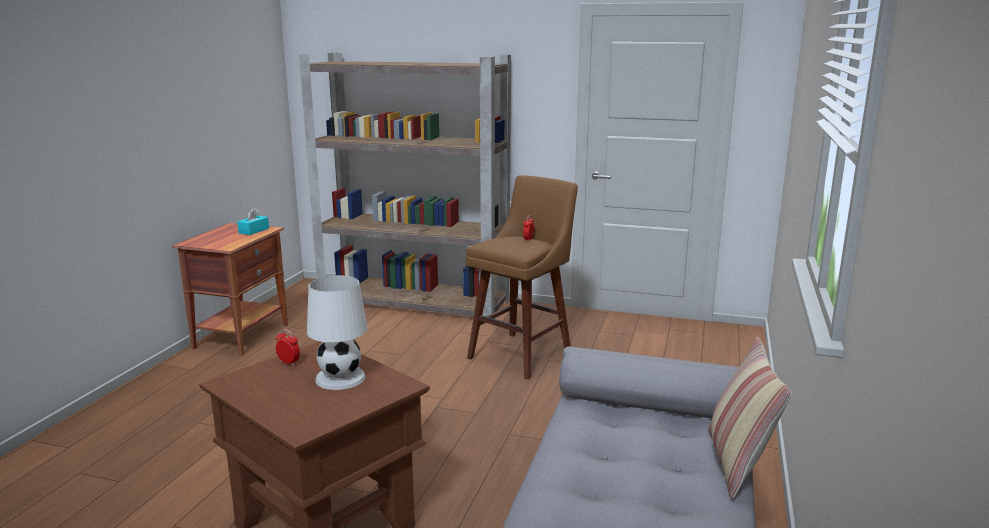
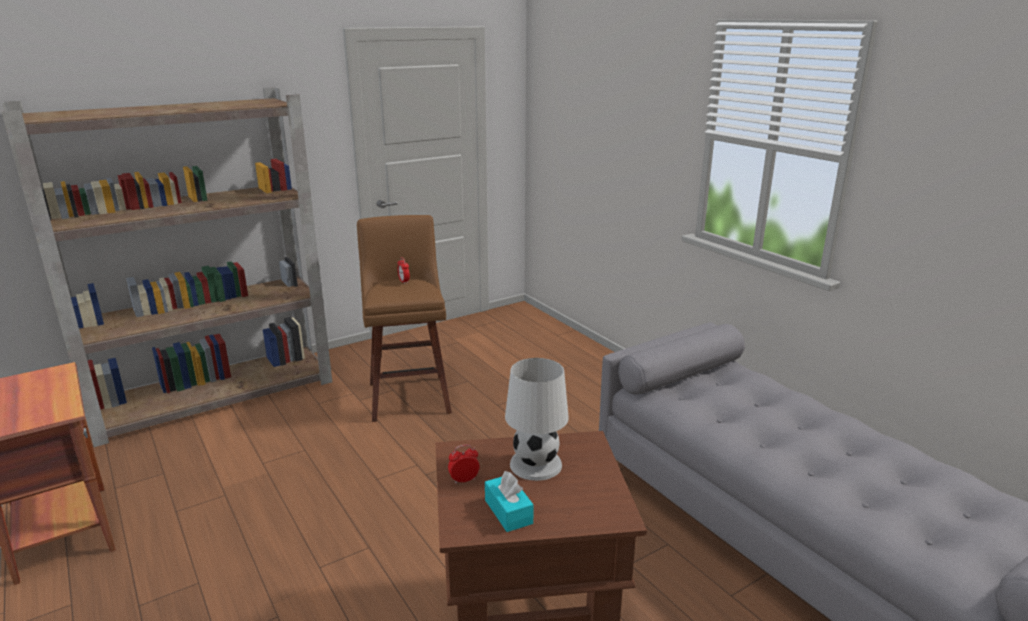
camera: 50 degrees left, 5 degrees up
(254, 231) = (43, 381): turquoise tissue box -> turquoise tissue box (508, 512)
(738, 463) = (783, 383): pillow -> none

